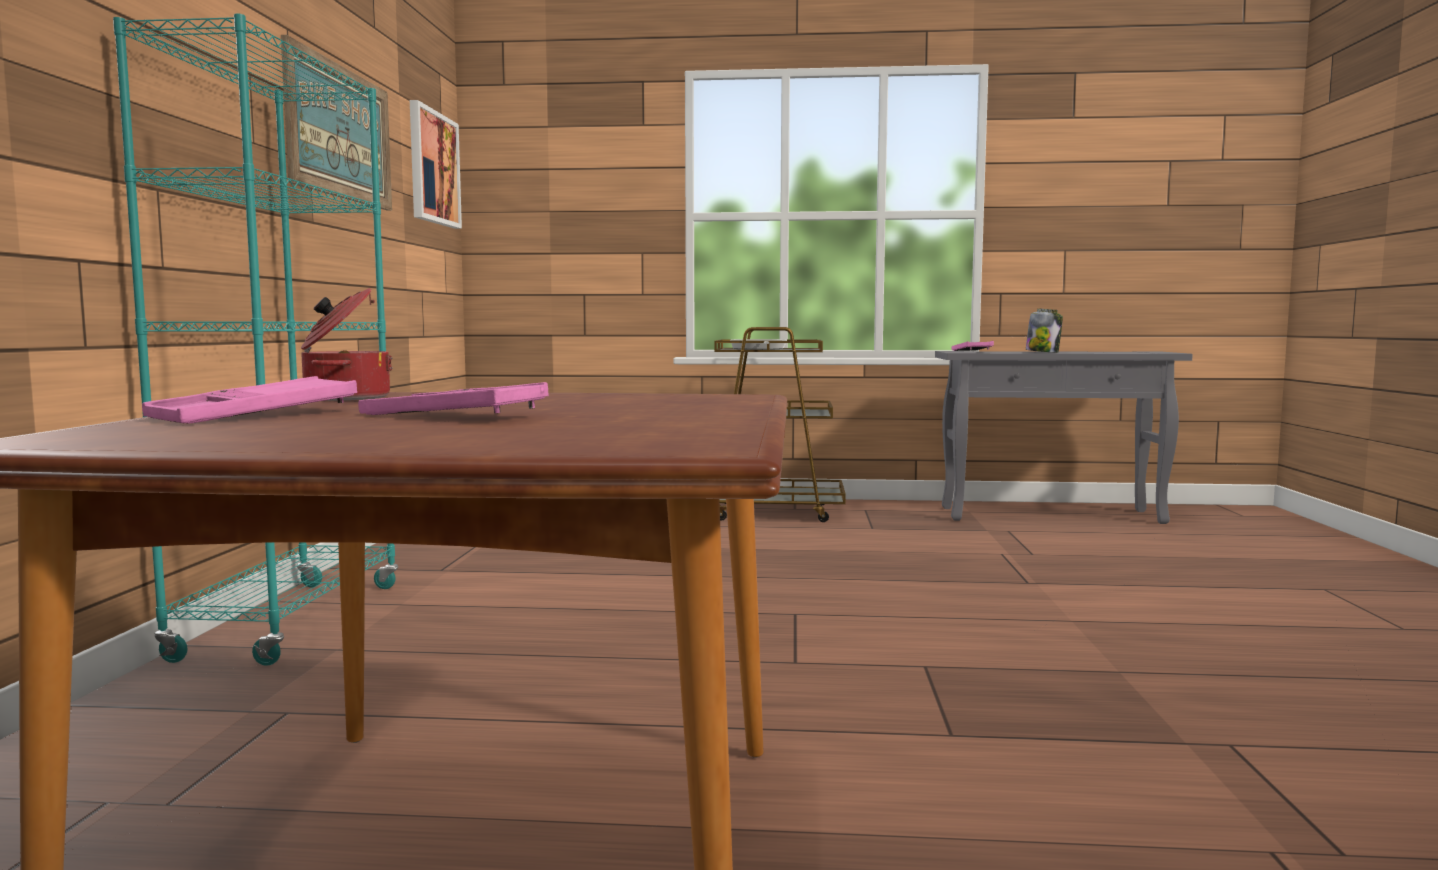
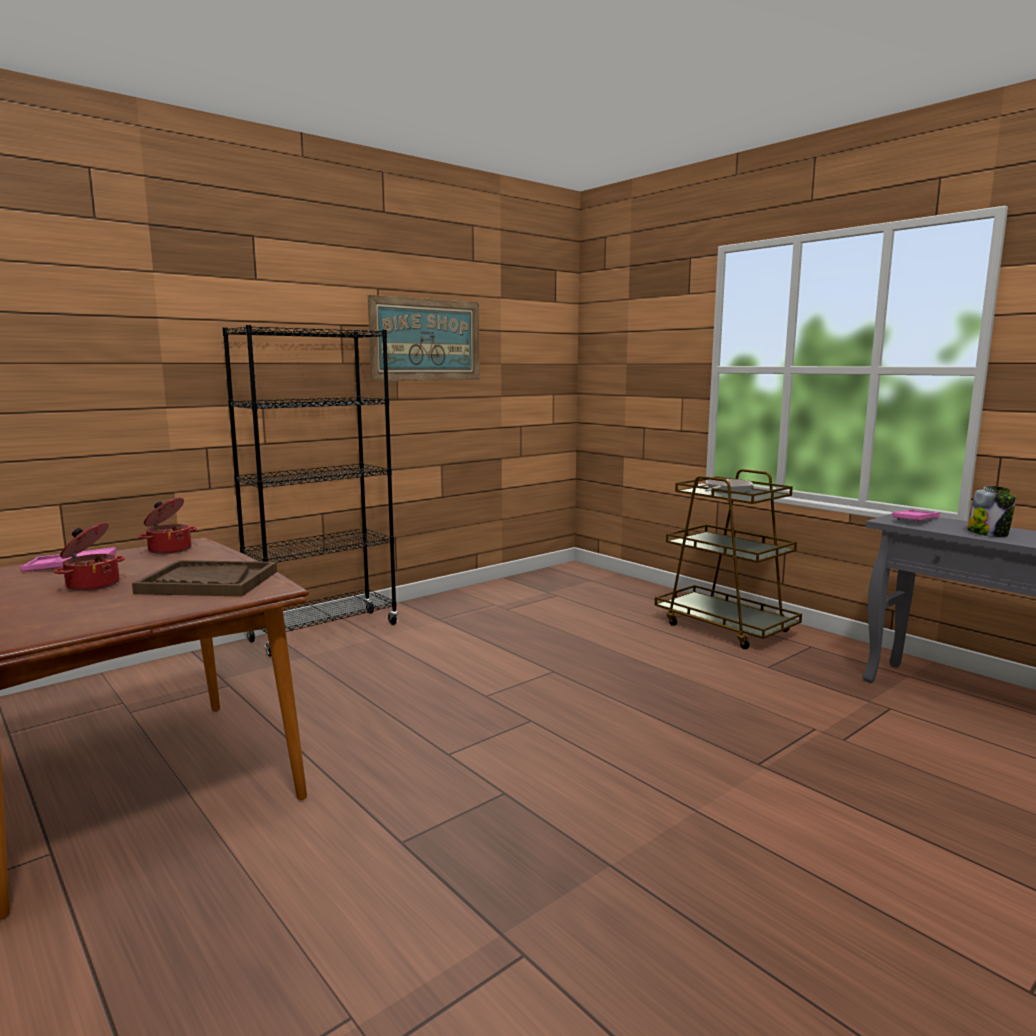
camera: 45 degrees right, 5 degrees up
(292, 620) = (324, 632): turquoise bookcase -> black bookcase
(433, 168) = (538, 340): picture -> none
(453, 415) = (92, 585): pink tray -> cooking pot
(627, 401) = (208, 582): none -> brown tray

